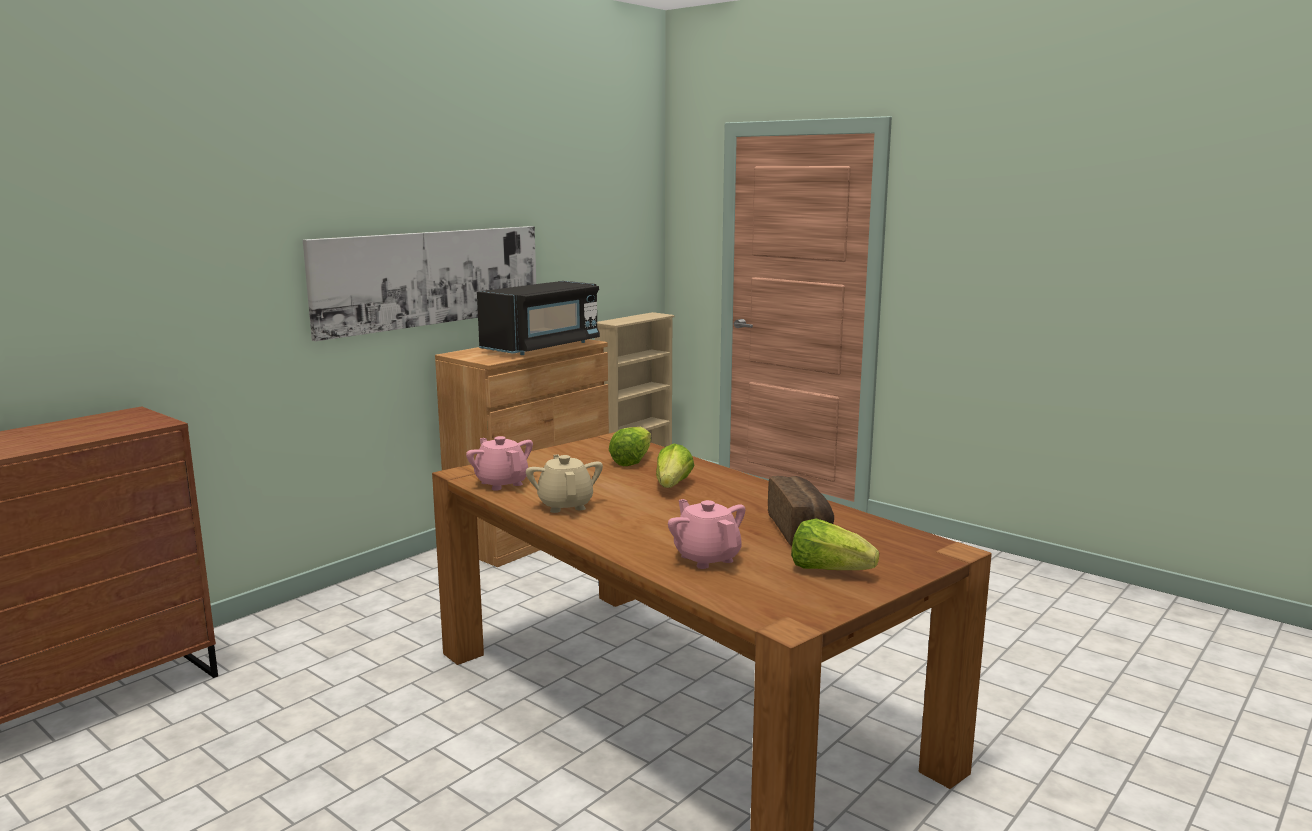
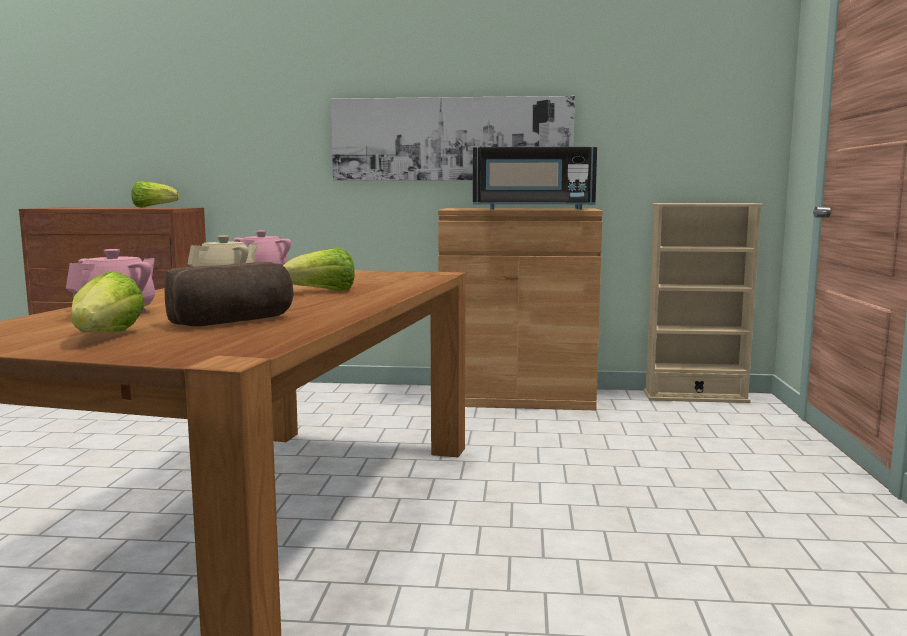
camera: 55 degrees right, 5 degrees down
(632, 461) = (380, 281): lettuce -> lettuce (153, 207)

